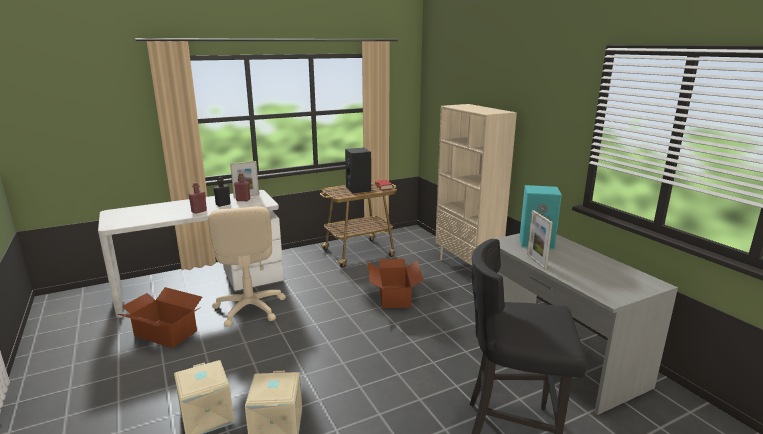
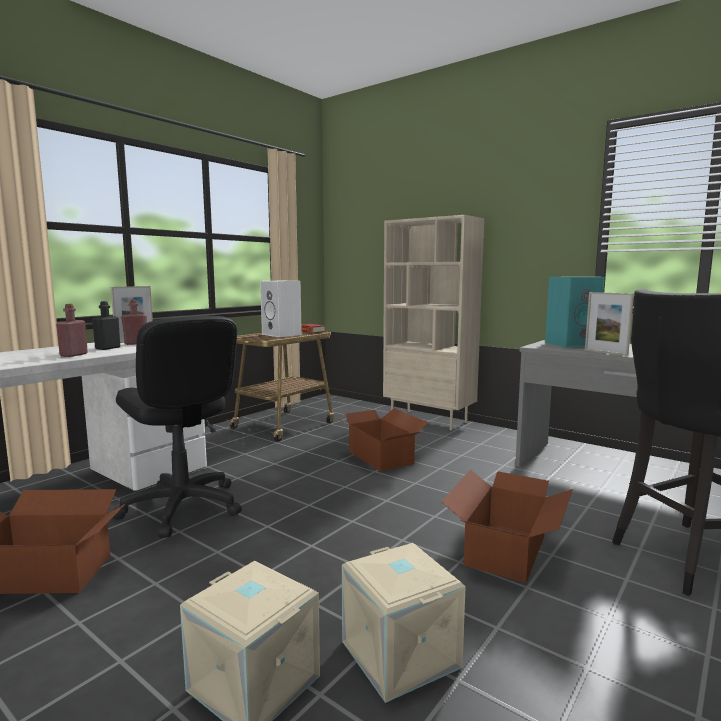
camera: 25 degrees left, 10 degrees down
(249, 308) = (182, 507): beige office chair -> black office chair
(359, 189) = (282, 334): black speaker -> white speaker
(396, 388) = (507, 550): none -> cardboard box

